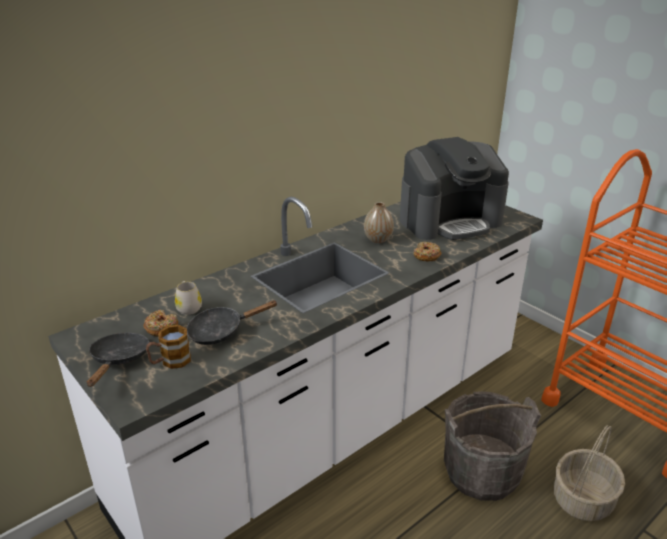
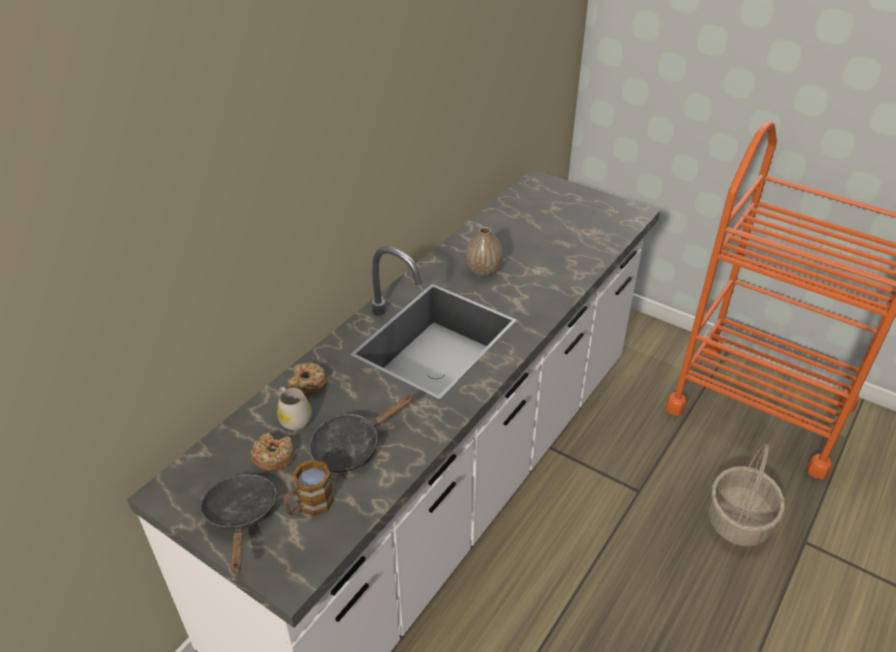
camera: 15 degrees left, 10 degrees up
(426, 256) = (550, 287): donut -> donut (308, 383)
(450, 220) = (556, 228): coffee machine -> none
(481, 473) = (628, 513): grey bucket -> none

